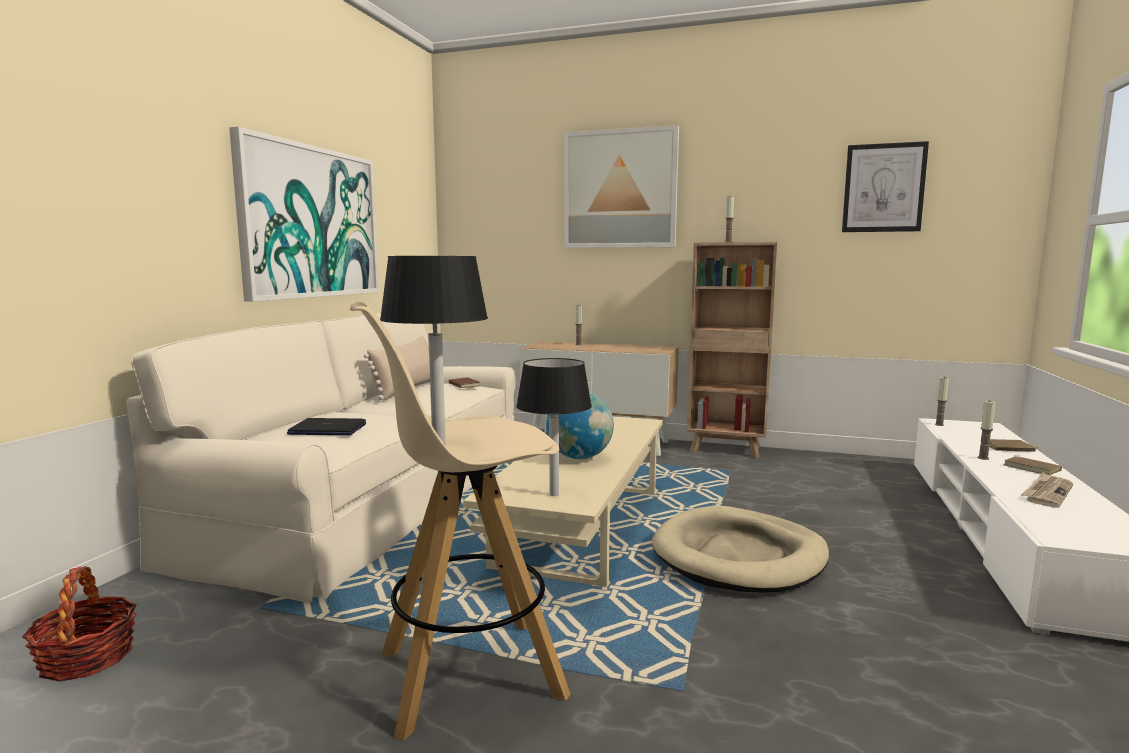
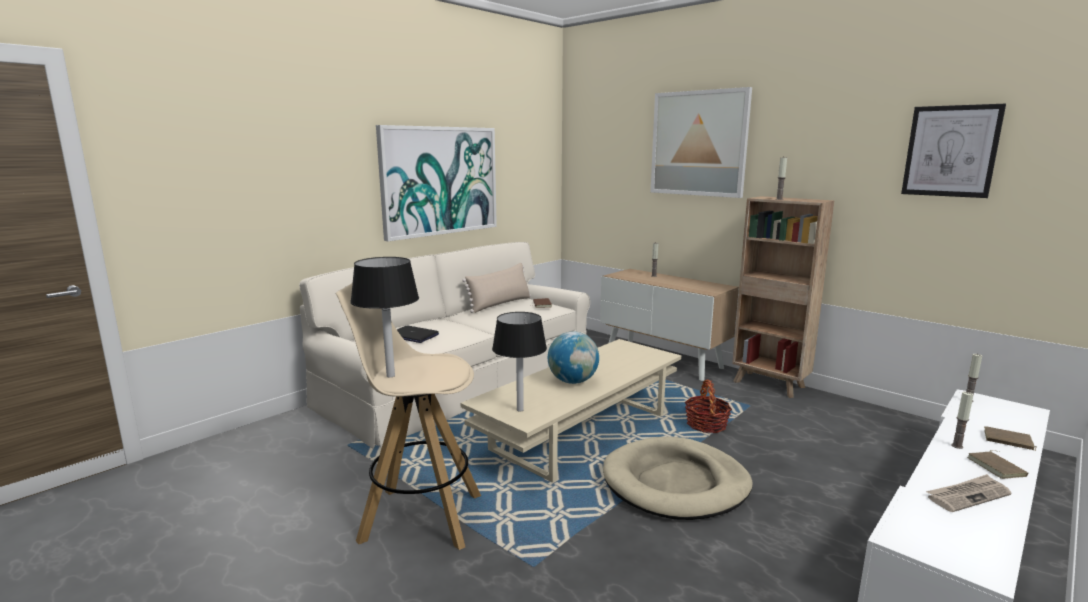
camera: 25 degrees right, 5 degrees up
(87, 658) = (255, 454): basket -> basket (706, 424)

